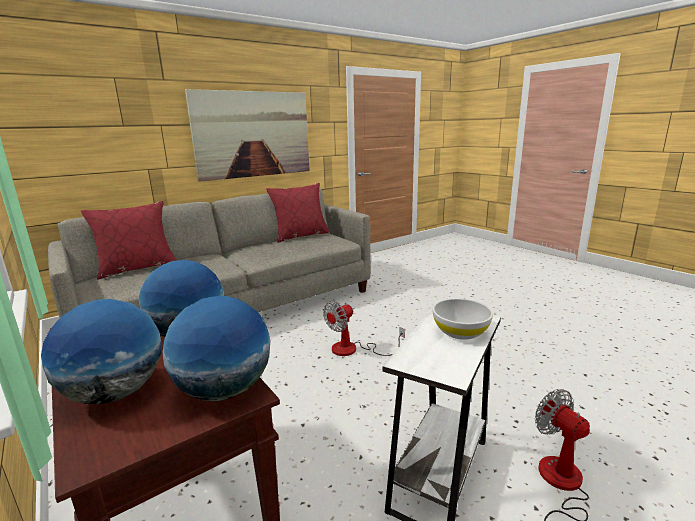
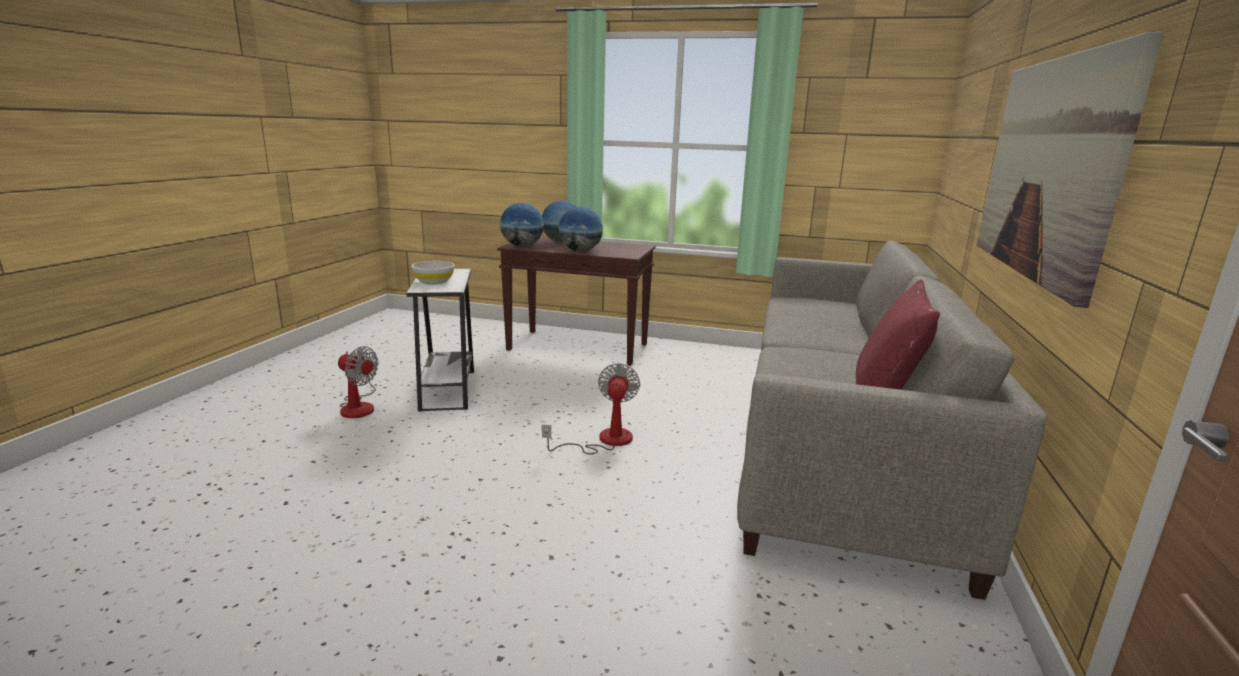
camera: 140 degrees right, 0 degrees up
(137, 268) = (854, 312): red pillow -> none

